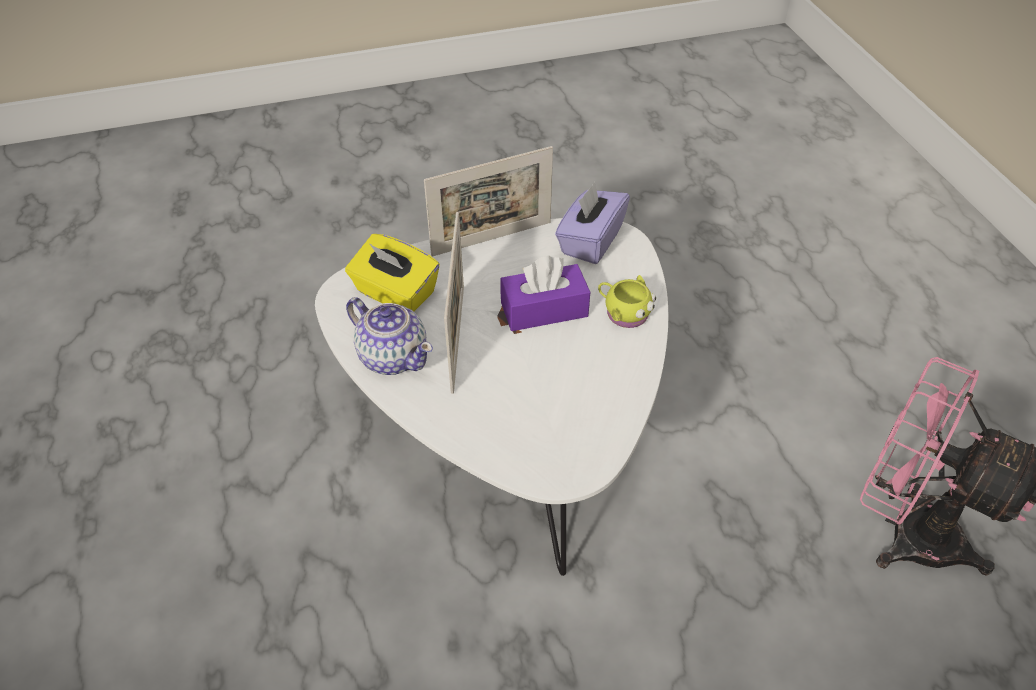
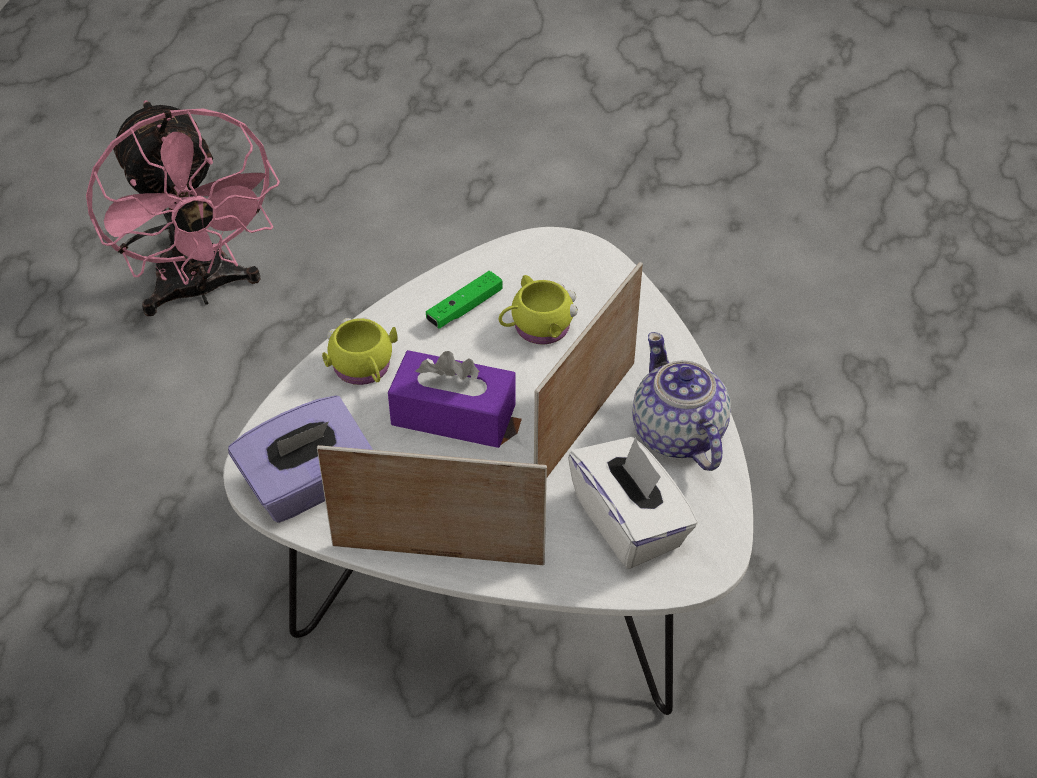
camera: 150 degrees left, 0 degrees up
(395, 293) = (629, 523): yellow tissue box -> white tissue box
(537, 390) = (537, 328): none -> yellow mug
(599, 383) = (464, 308): none -> green game controller

